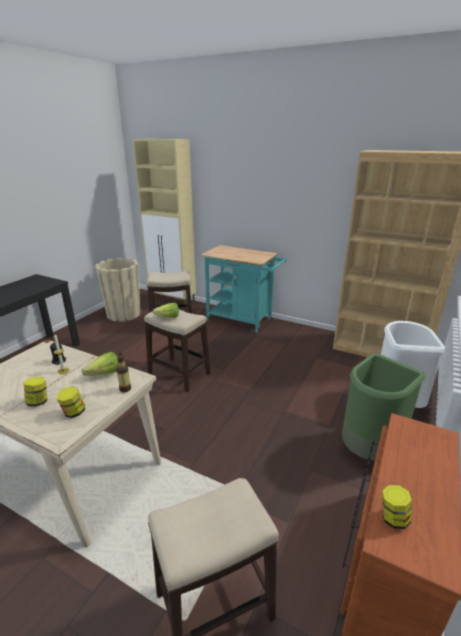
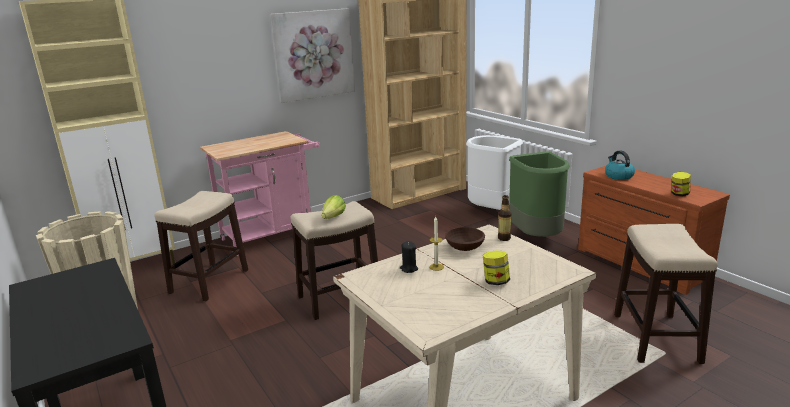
camera: 60 degrees left, 5 degrees down
(73, 412) = (530, 264): jar -> none
(101, 375) = (465, 247): lettuce -> brown bowl
(242, 320) = (273, 235): turquoise cart -> pink cart
(313, 199) = (313, 54): none -> picture
(407, 444) = (618, 176): none -> kettle

